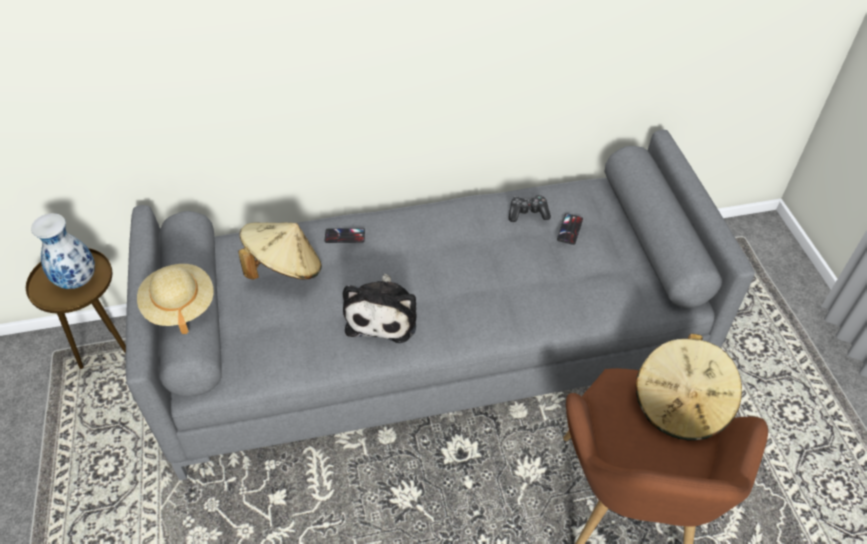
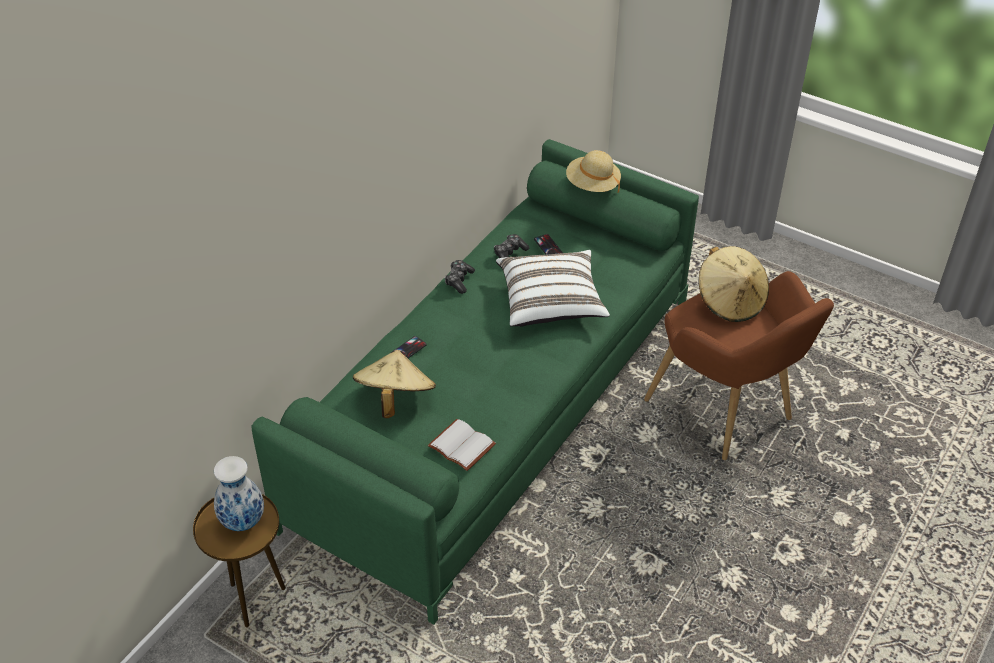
camera: 45 degrees left, 5 degrees down
(179, 306) = (389, 455): beige hat -> beige hat (592, 185)
(275, 346) = (460, 446): none -> white book
(383, 314) = (501, 378): plush toy -> none
(434, 346) = (497, 409): grey sofa -> green sofa
(457, 207) = (459, 280): none -> game controller
(509, 279) = (550, 302): none -> white pillow

